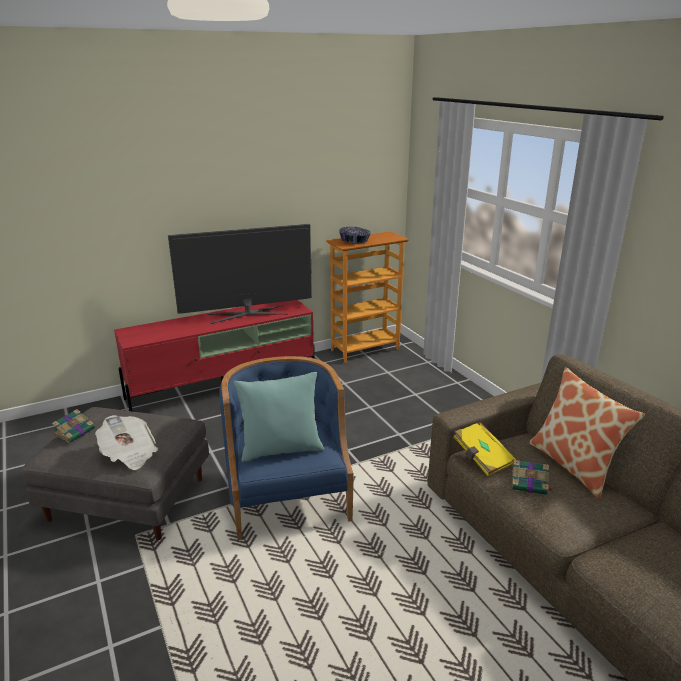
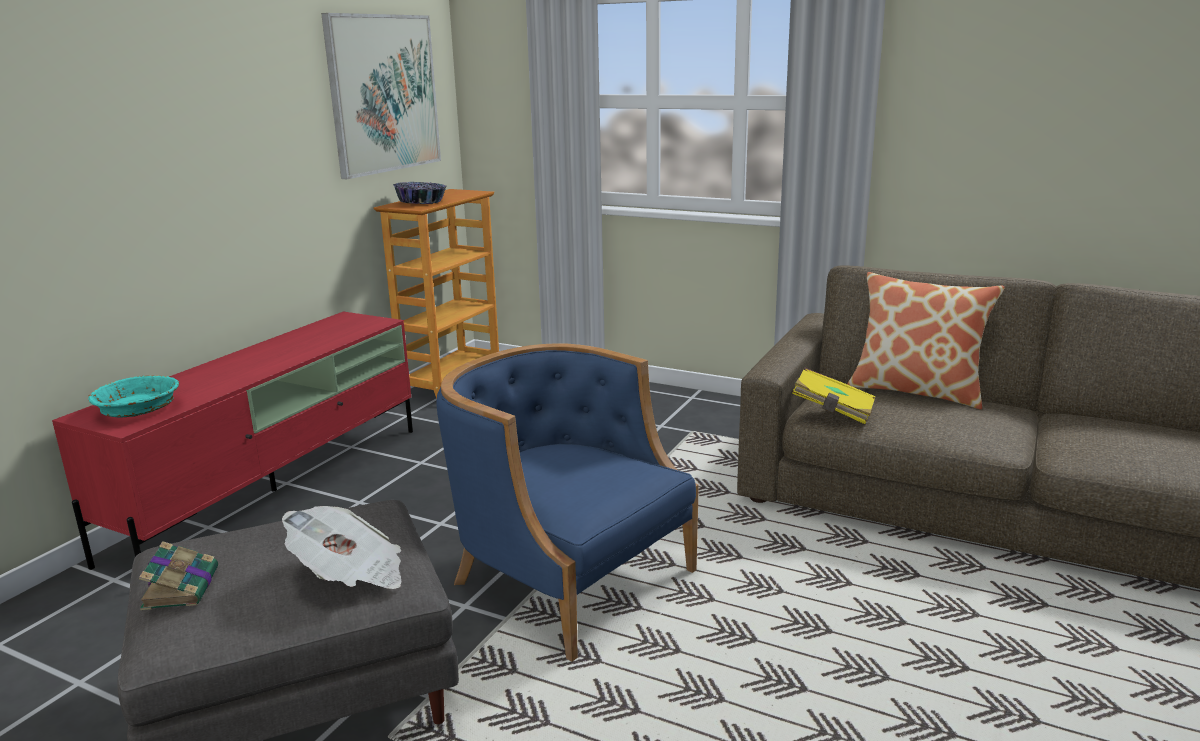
camera: 35 degrees left, 5 degrees down
(145, 334) = (138, 409): none -> turquoise bowl
(248, 314) = (298, 344): television -> none
(281, 449) = (585, 485): turquoise pillow -> none
(345, 173) = (384, 94): none -> picture
(530, 484) = (914, 416): book -> none

